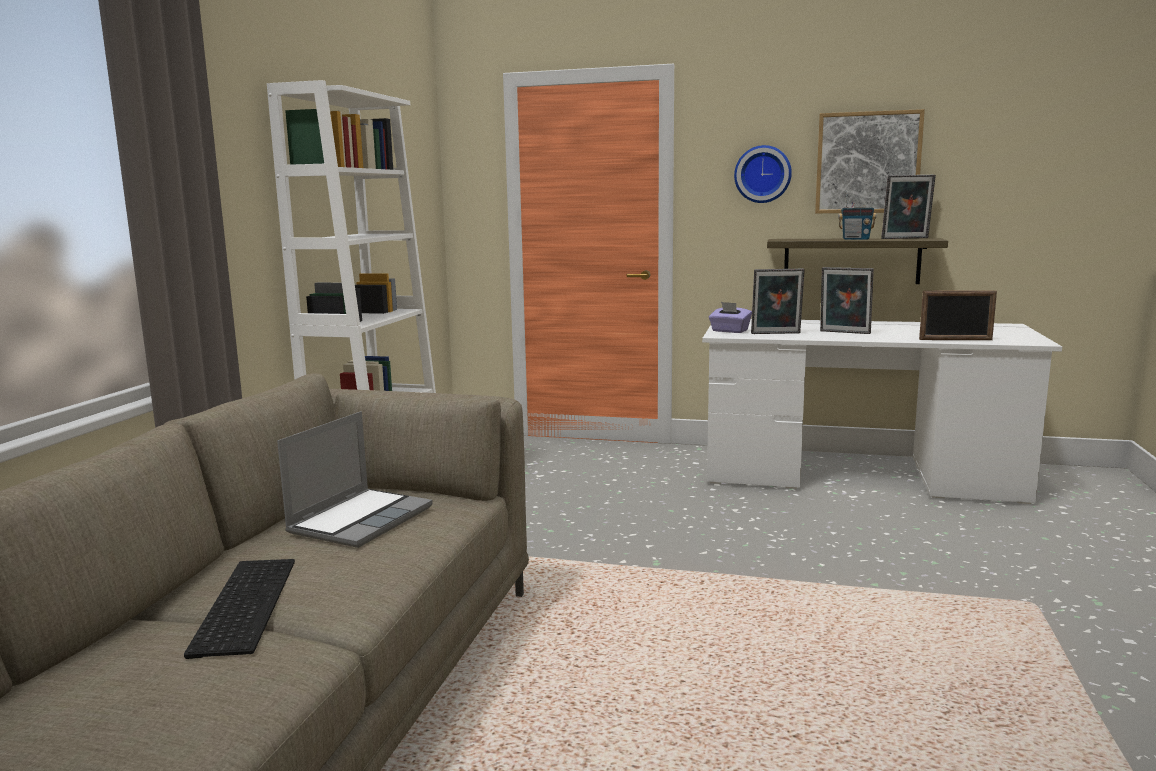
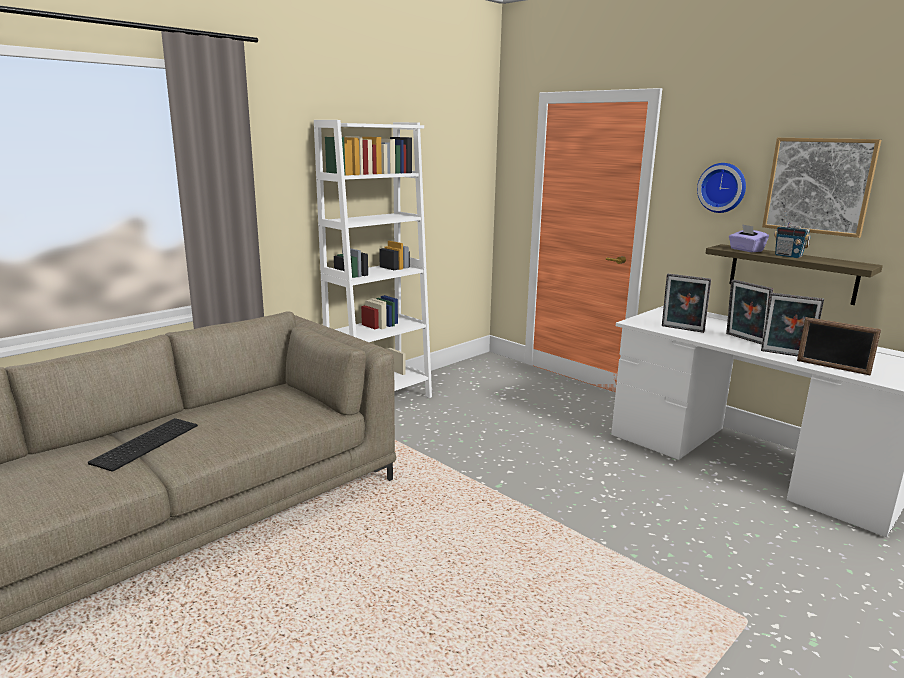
camera: 30 degrees right, 5 degrees up
(361, 519) = (260, 409): laptop -> none
(729, 331) = (650, 319): purple tissue box -> purple tissue box (746, 250)
(906, 238) = (840, 261): picture frame -> picture frame (785, 355)

